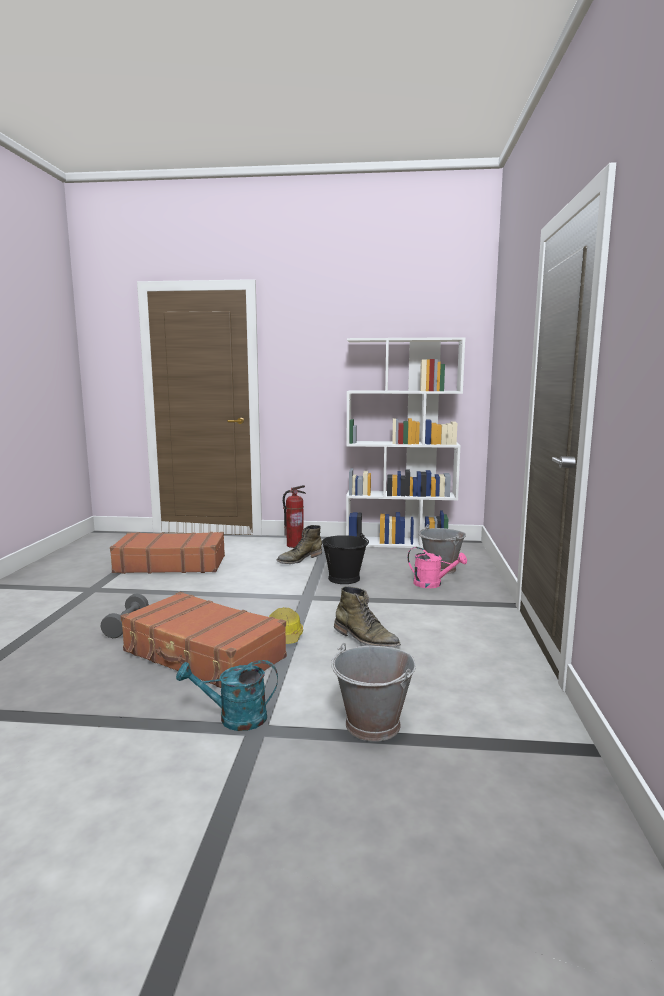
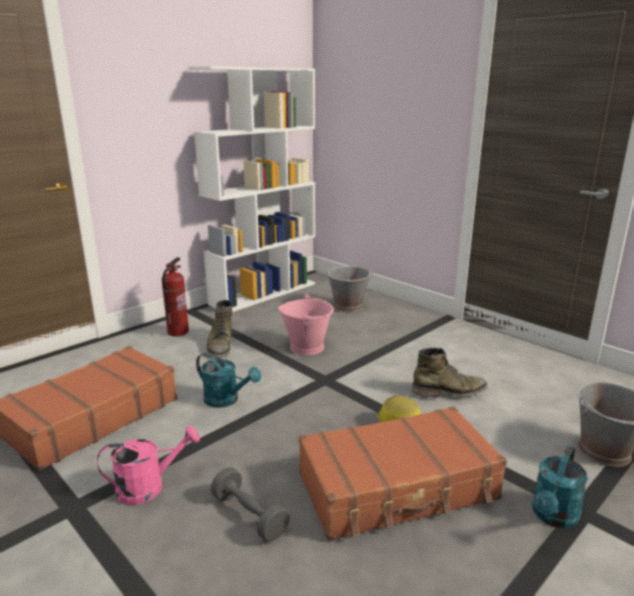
camera: 50 degrees left, 10 degrees up
(234, 582) = (226, 400): none -> turquoise watering can
(344, 578) = (307, 347): black bucket -> pink bucket
(432, 584) = (375, 322): pink watering can -> pink watering can (149, 487)

